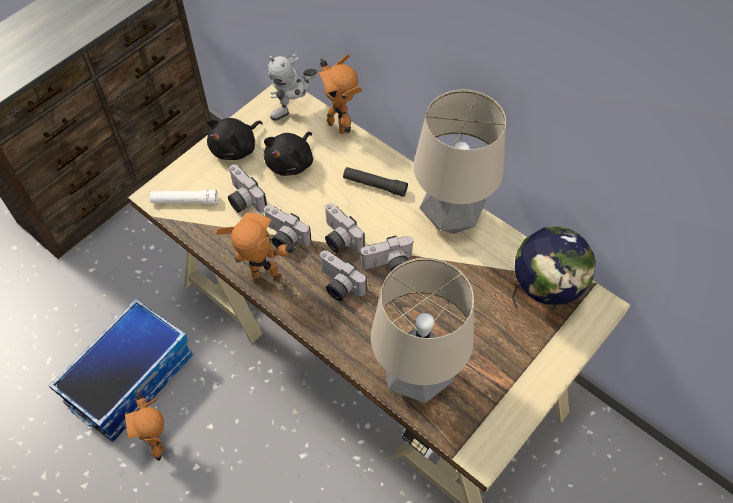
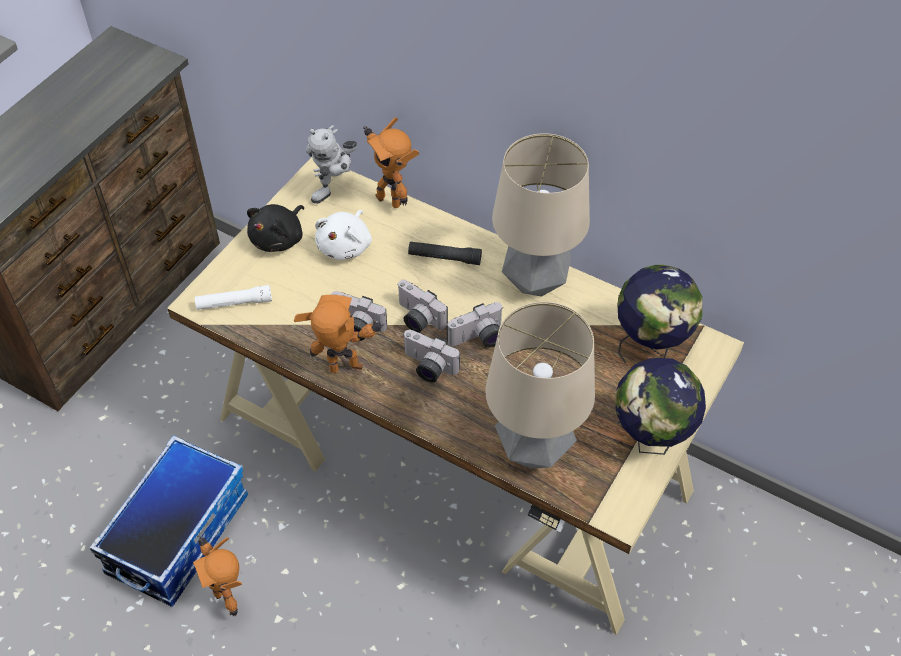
camera: 10 degrees left, 5 degrees down
(243, 200) = (300, 292): camera -> none
(291, 162) = (346, 246): black plush toy -> white plush toy
(525, 386) = (650, 439): none -> globe

